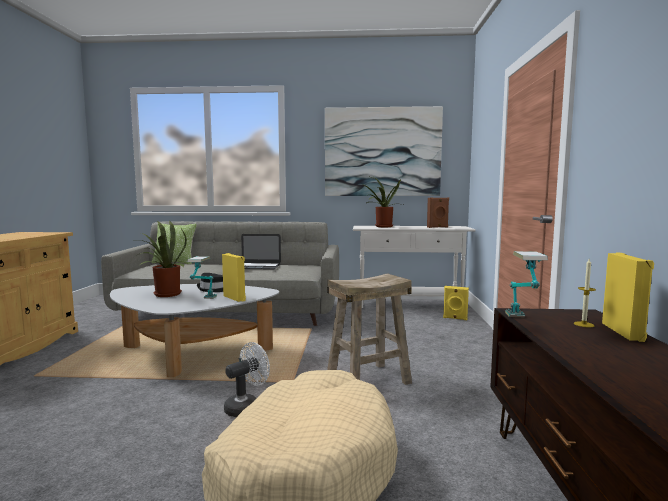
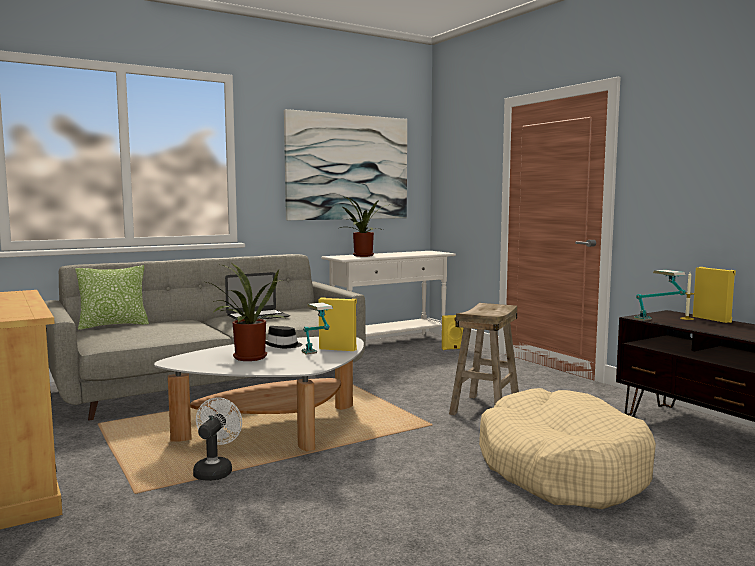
camera: 35 degrees left, 0 degrees up
(246, 407) = (437, 450): white fan -> white fan (215, 470)
(437, 227) = (417, 253): brown speaker -> none

